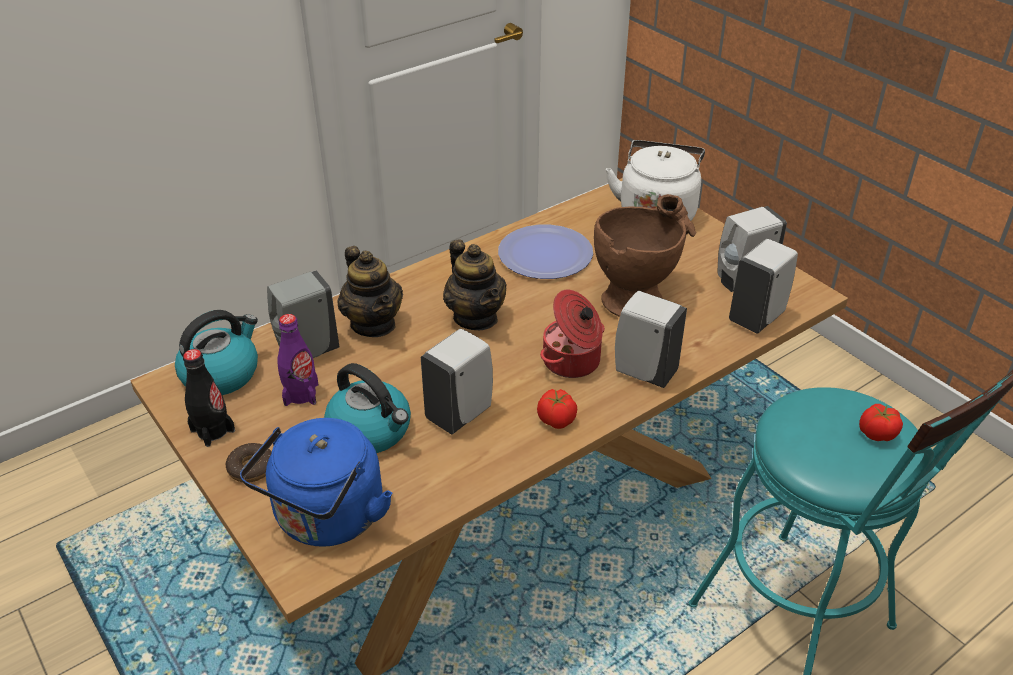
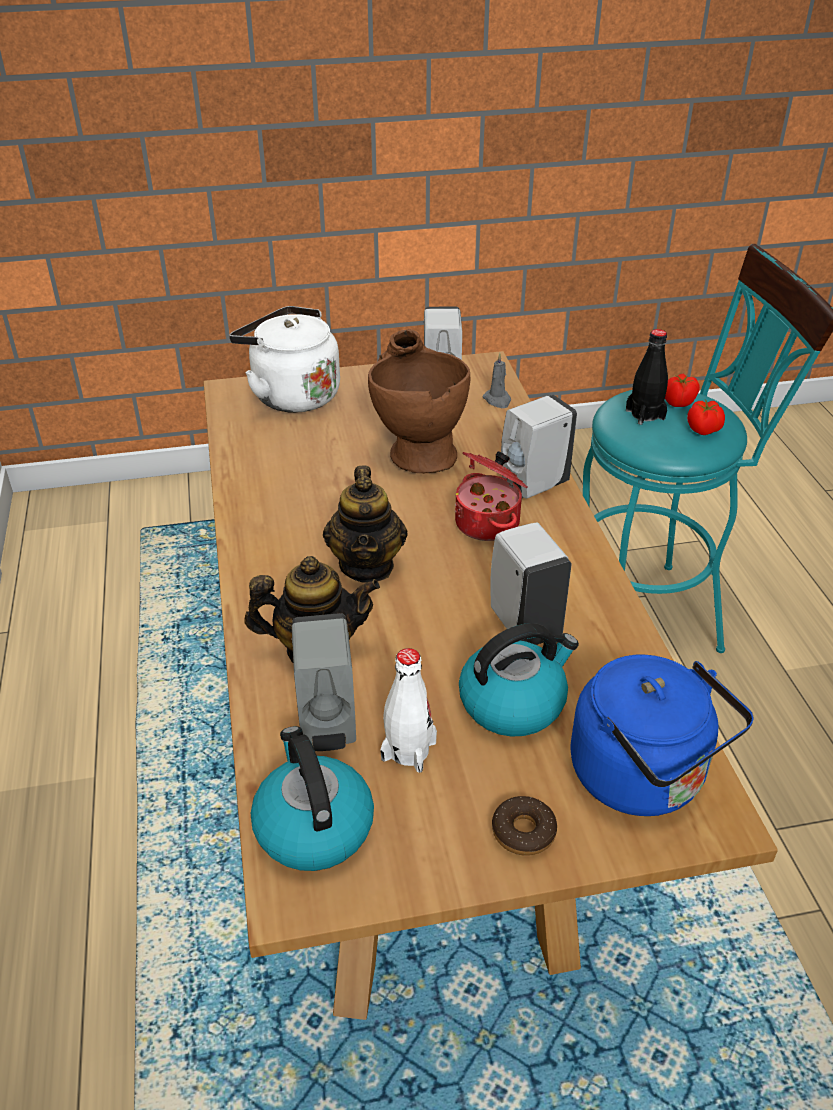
camera: 65 degrees left, 0 degrees up
(212, 430) = (428, 860): black bottle -> black bottle (645, 414)
(301, 394) = (409, 750): purple bottle -> white bottle
(476, 317) = (367, 565): teapot -> teapot turned 90 degrees clockwise
(545, 254) = (294, 483): plate -> none
(556, 421) = (572, 561): tomato -> tomato (703, 430)
(757, 317) = (497, 400): white soap dispenser -> grey candle

